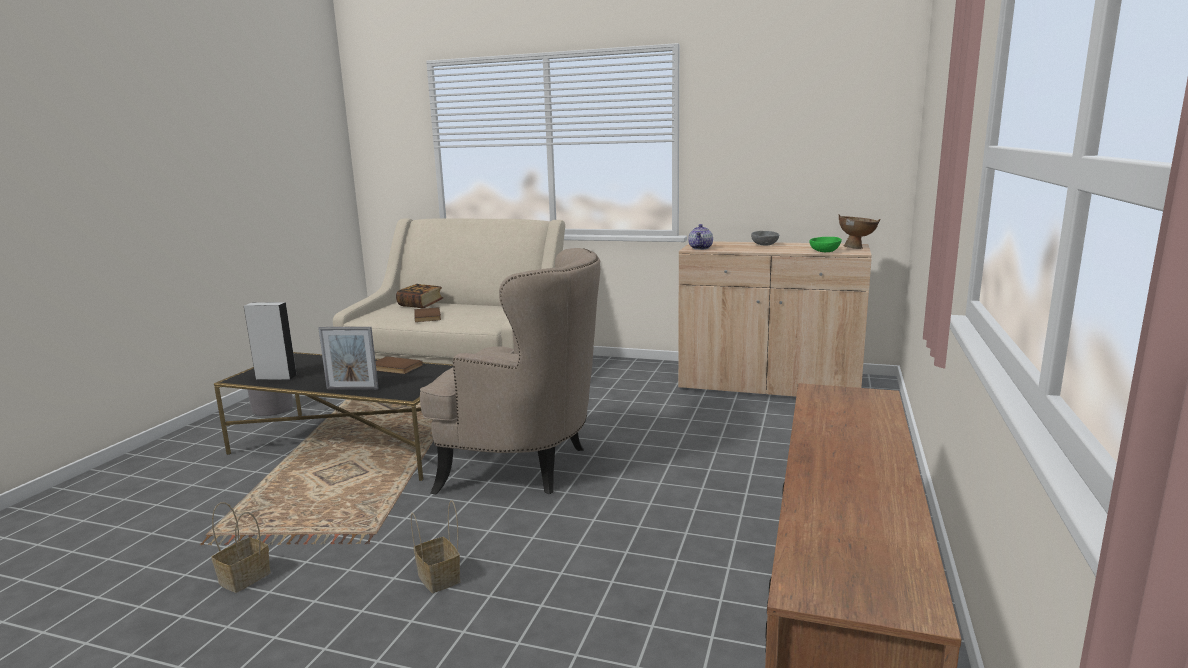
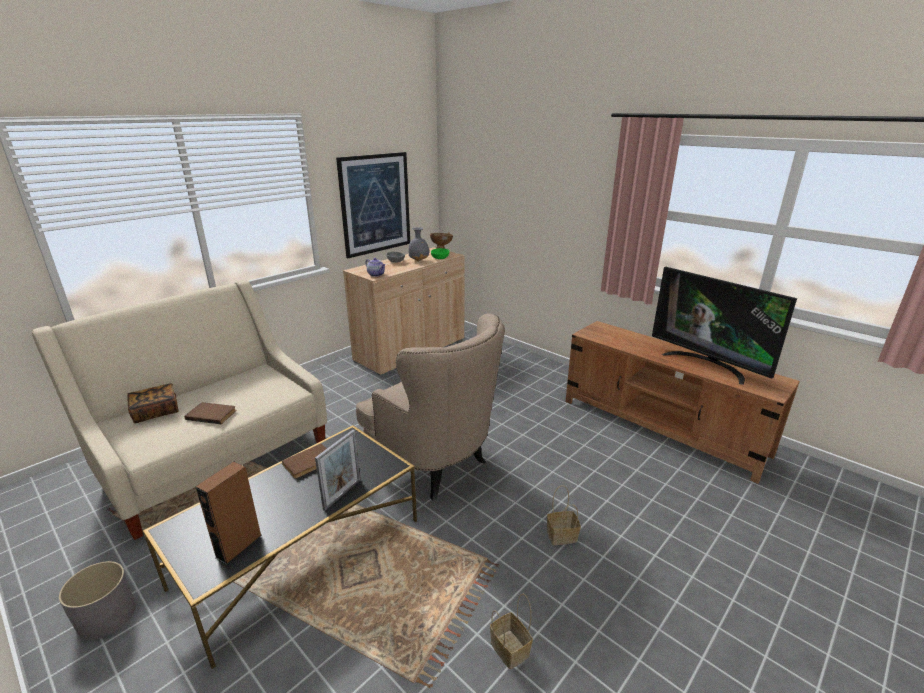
camera: 65 degrees left, 10 degrees up
(276, 377) = (239, 546): grey speaker -> brown speaker
(526, 465) = (436, 465): beige armchair -> beige armchair turned 90 degrees clockwise
(779, 164) = (375, 204): none -> picture
(792, 248) = (419, 260): none -> grey vase
(857, 502) = (707, 364): none -> television

